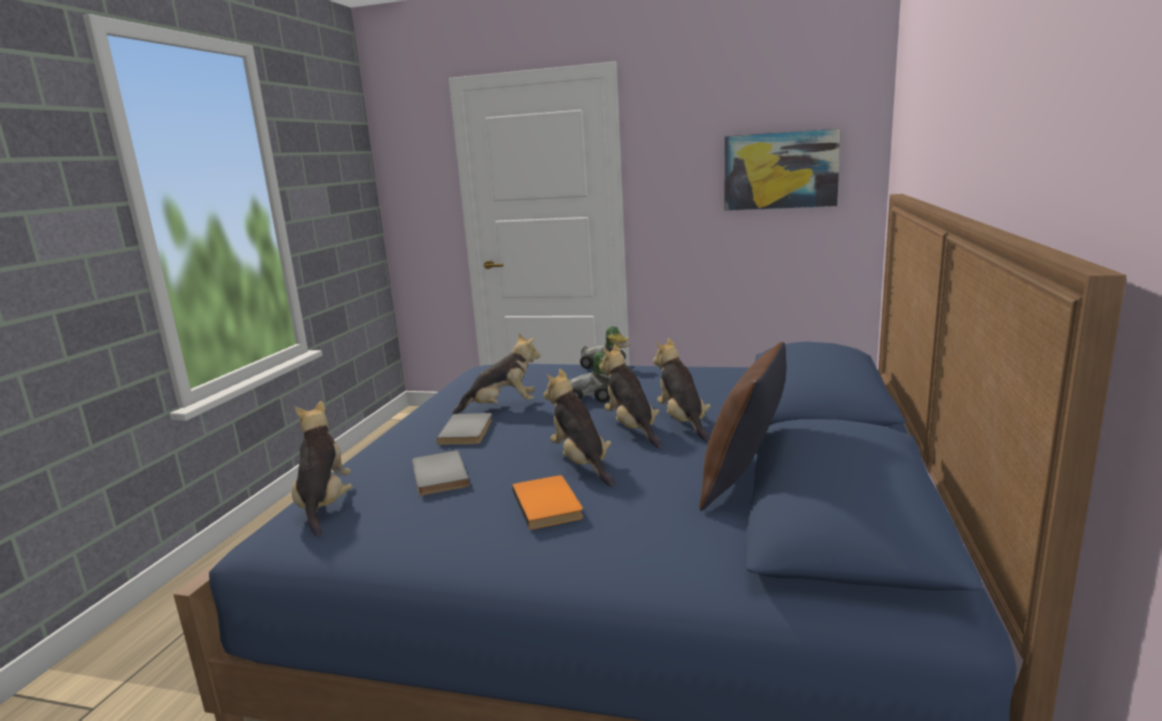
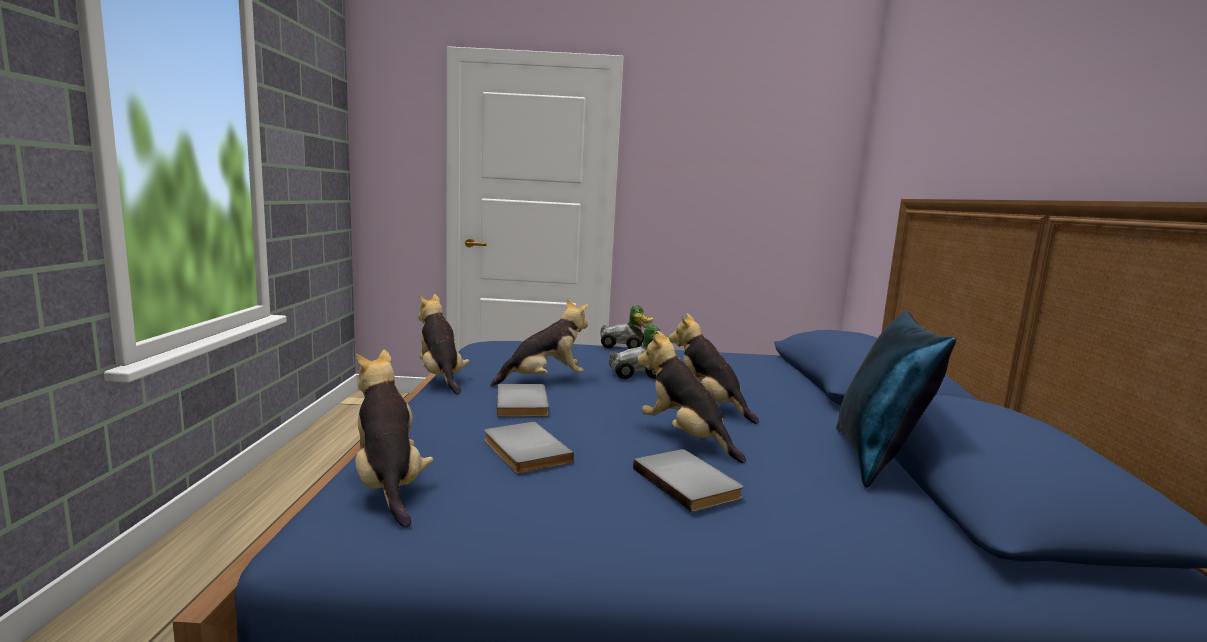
camera: 15 degrees left, 5 degrees down
(550, 504) = (689, 482): orange book -> grey book
(683, 422) = (755, 399): plush toy -> plush toy (441, 377)
(744, 483) = (878, 459): brown pillow -> blue pillow
(780, 170) = (767, 178): picture -> none

